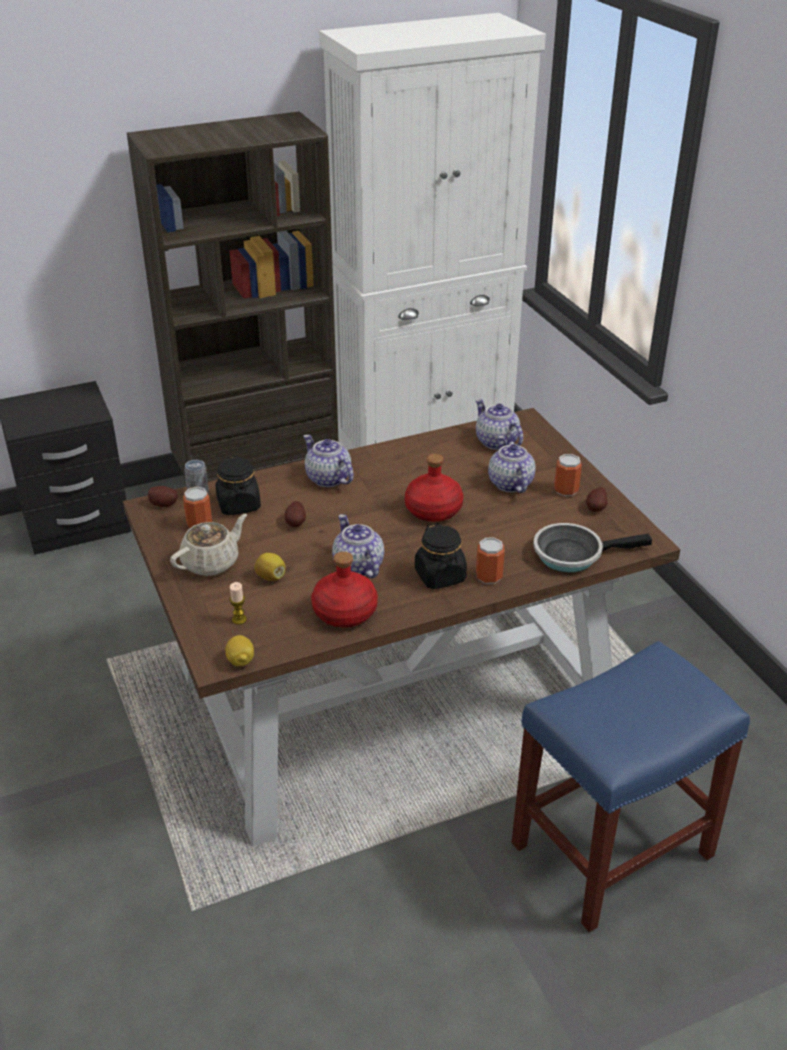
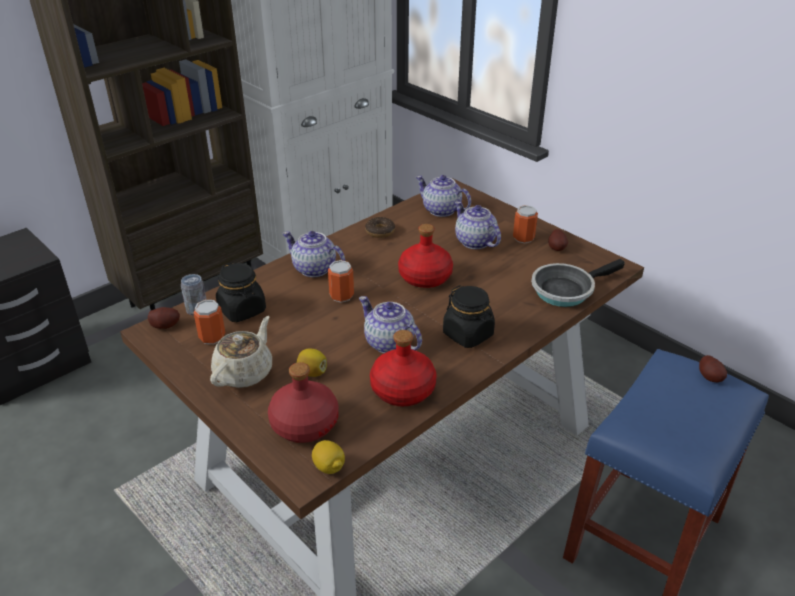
camera: 20 degrees left, 0 degrees up
(239, 619) = (304, 423): candle -> red bottle
(296, 522) = (307, 315): potato -> potato (710, 377)
(416, 453) = (380, 231): none -> donut
(489, 576) = (510, 325): can -> can (341, 296)

